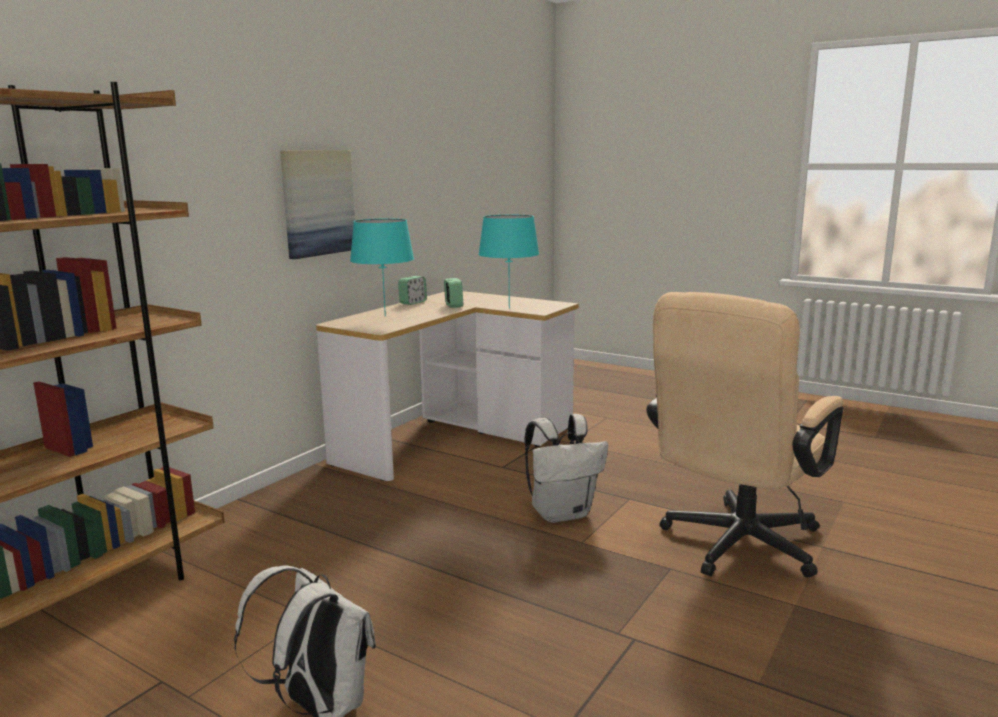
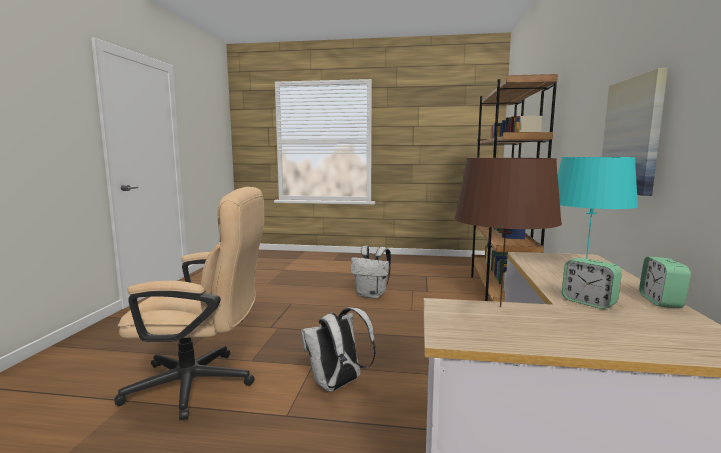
camera: 155 degrees right, 5 degrees down
(509, 308) = (500, 307): turquoise table lamp -> brown table lamp
(734, 547) = (202, 384): beige office chair -> beige office chair turned 75 degrees clockwise

